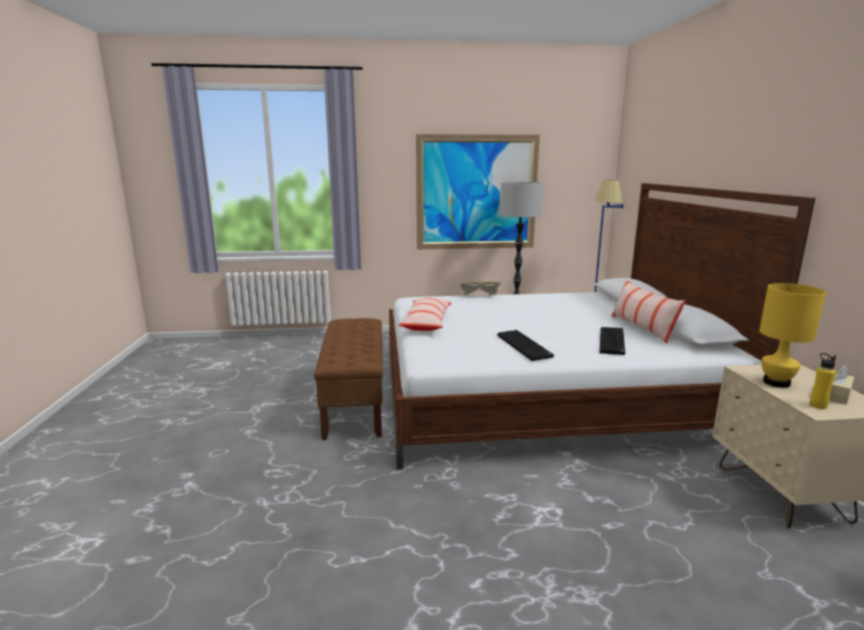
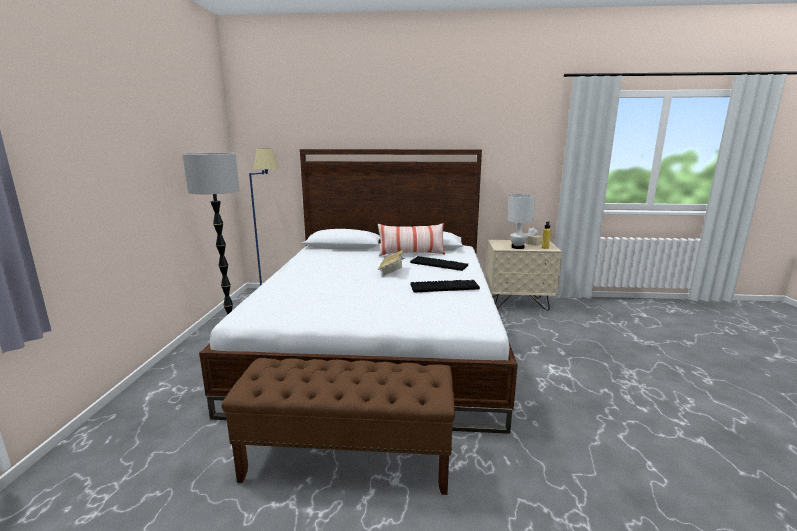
camera: 80 degrees left, 0 degrees up
(426, 323) = (355, 317): pillow -> none
(477, 193) = (149, 171): picture -> none
(480, 296) = (274, 285): book -> book (392, 271)
(776, 382) = (517, 247): yellow table lamp -> white table lamp

